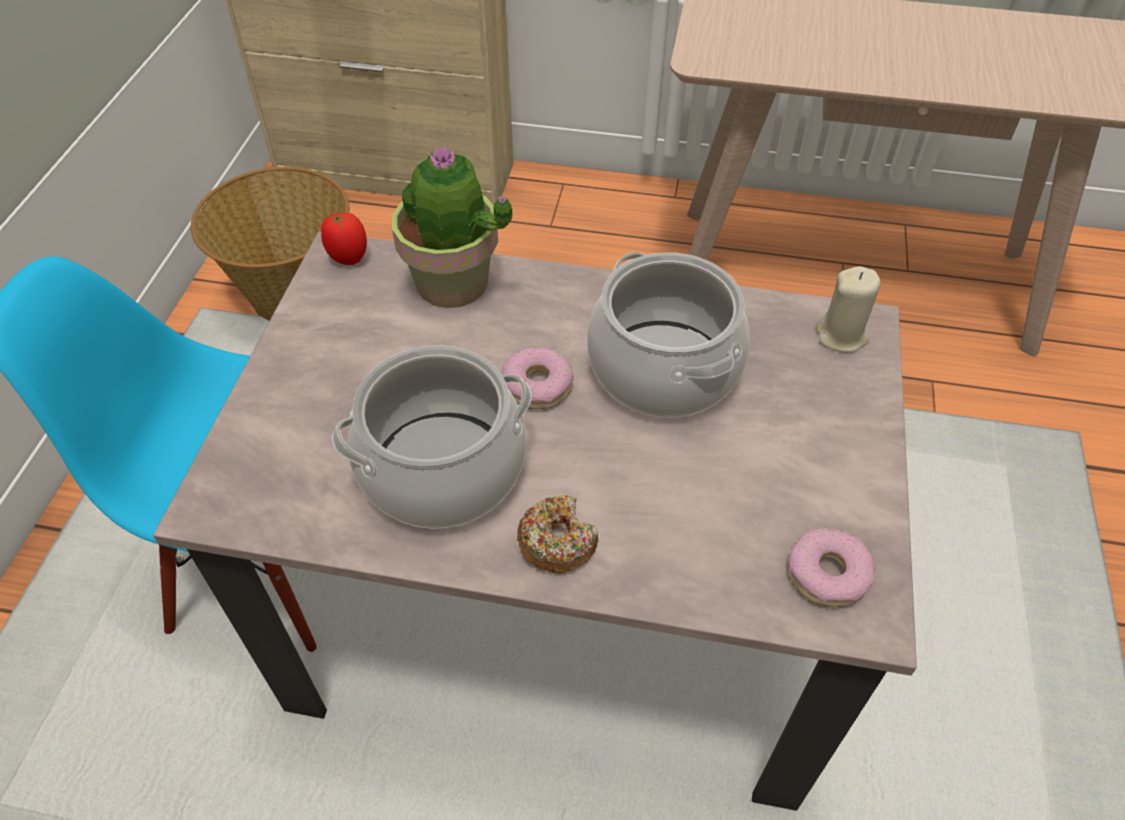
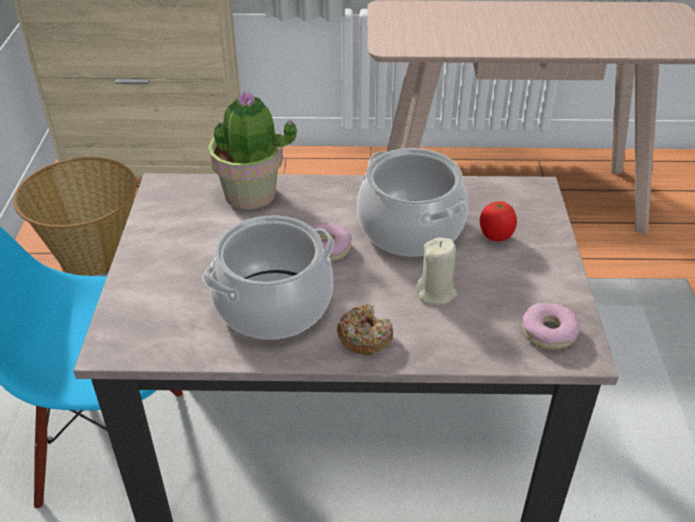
camera: 10 degrees left, 10 degrees down
(348, 257) = (171, 186): tomato -> tomato (495, 236)
(841, 335) = (523, 197): beige candle -> beige candle (436, 292)

